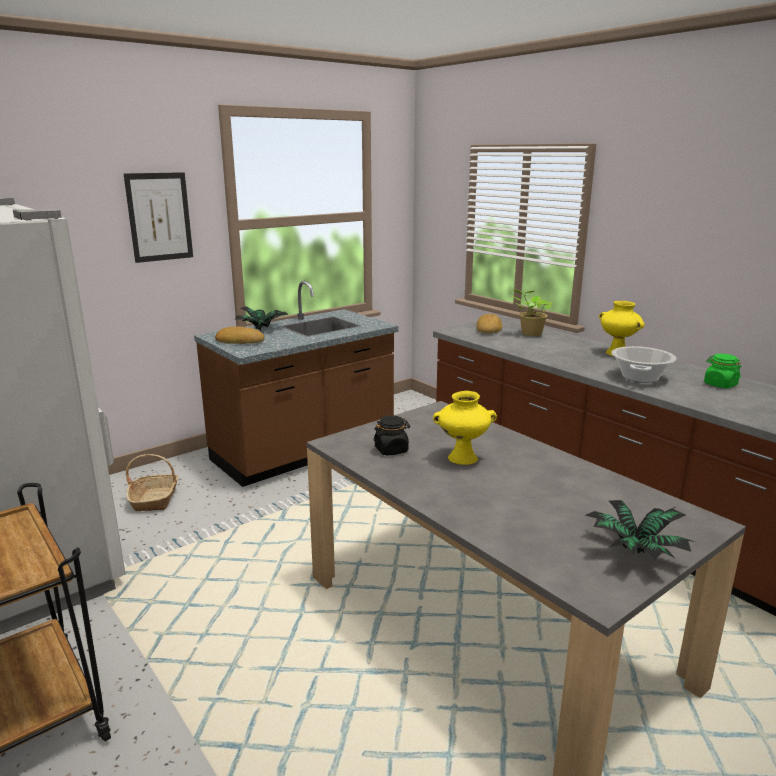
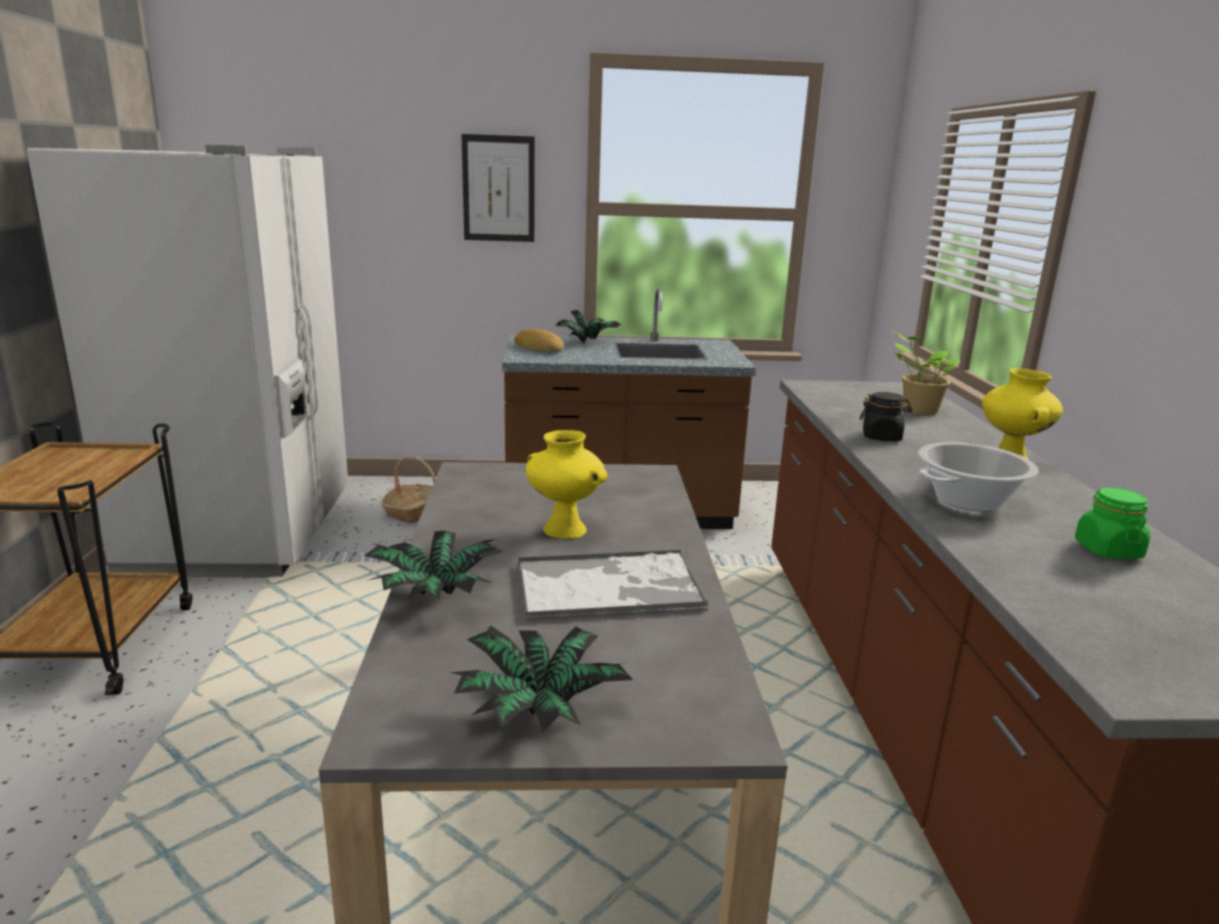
camera: 35 degrees right, 0 degrees up
(391, 450) = (506, 496): black jar -> black jar (882, 437)
(478, 522) = (435, 597): none -> potted plant
(489, 329) = (867, 392): bread -> none
(544, 480) = (610, 587): none -> tray

